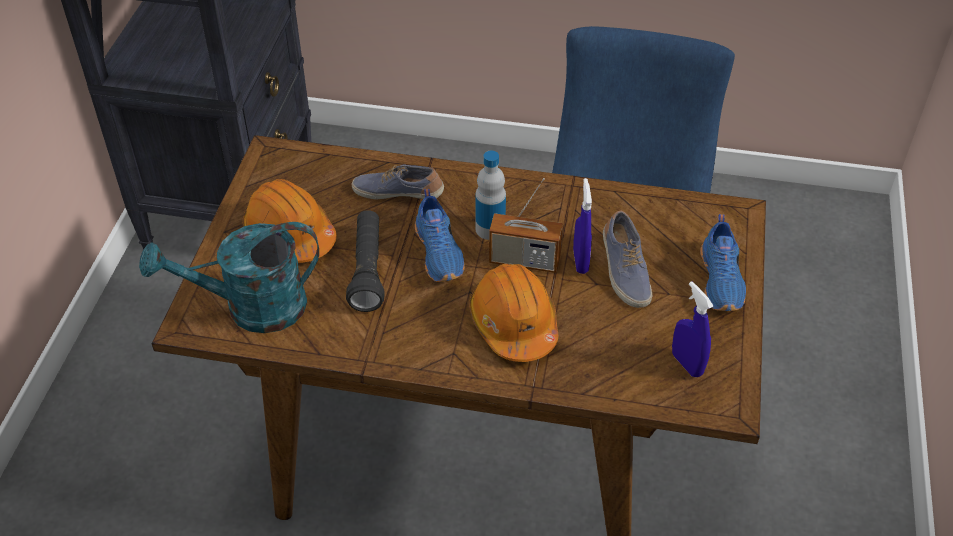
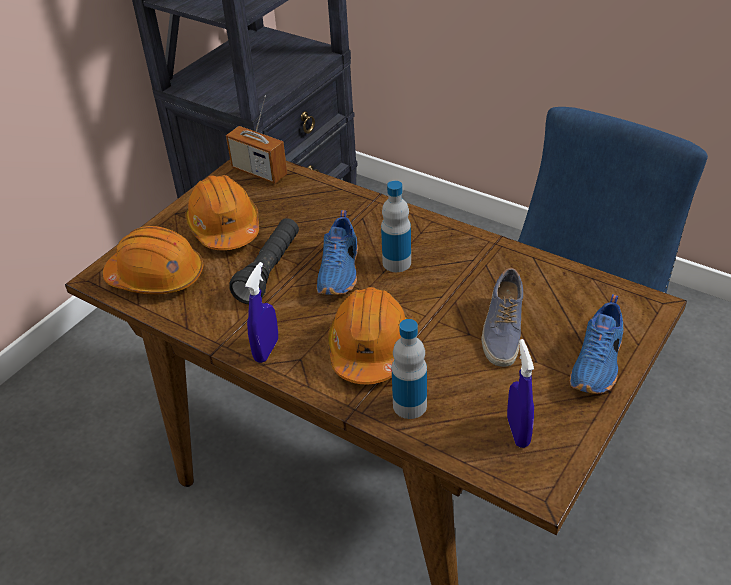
camera: 25 degrees right, 5 degrees down
(251, 308) = (157, 277): turquoise watering can -> orange hard hat
(398, 193) = (334, 215): shoe -> none
(524, 260) = (412, 296): radio -> radio (259, 172)
(580, 261) = (464, 310): blue spray bottle -> blue spray bottle (266, 350)
(581, 368) = (409, 405): none -> bottle

